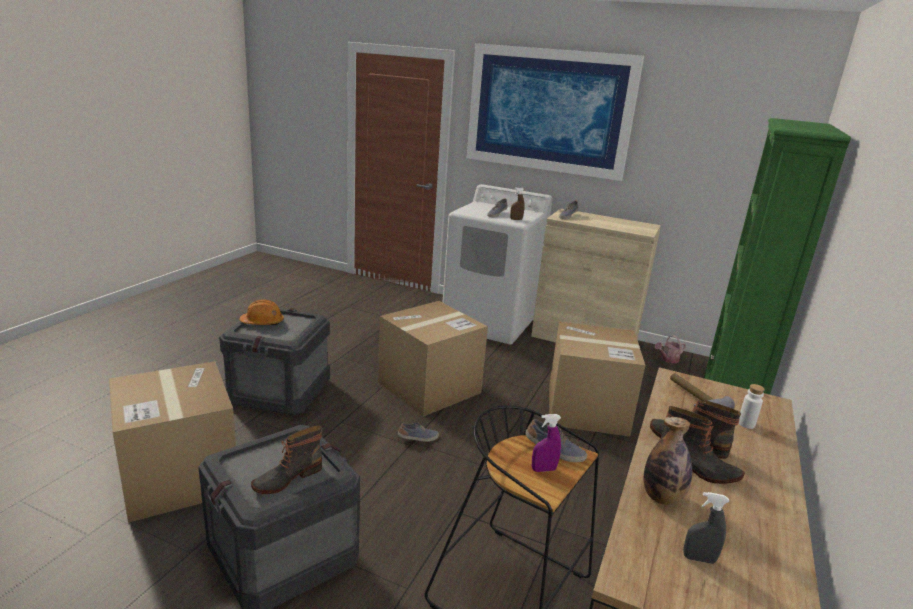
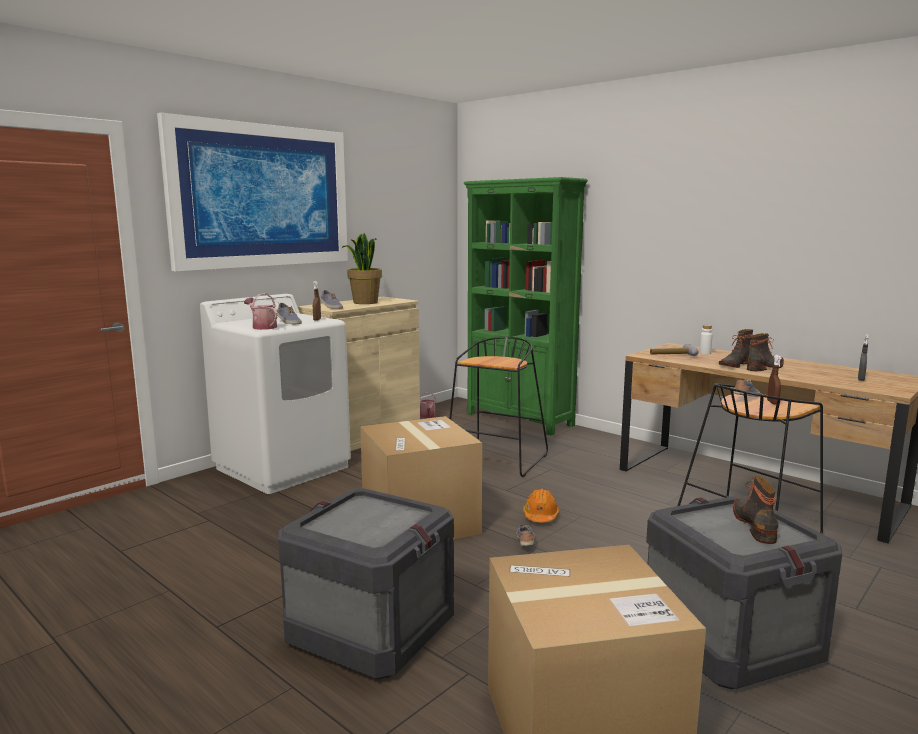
camera: 70 degrees left, 10 degrees down
(262, 322) = (347, 530): orange hard hat -> orange hard hat (540, 516)
(287, 478) = (756, 525): boot -> boot turned 150 degrees counterclockwise
(469, 211) = (262, 327): none -> watering can
(543, 469) = (772, 402): purple spray bottle -> brown spray bottle
(587, 409) = (497, 460): cardboard box -> black stool
(609, 222) = (365, 302): none -> potted plant
(662, 497) = (805, 377): bottle -> none

